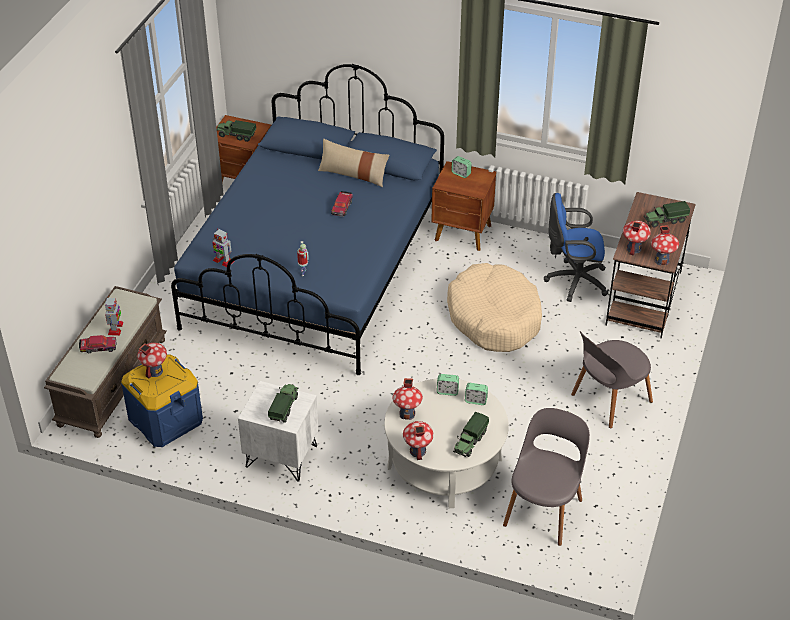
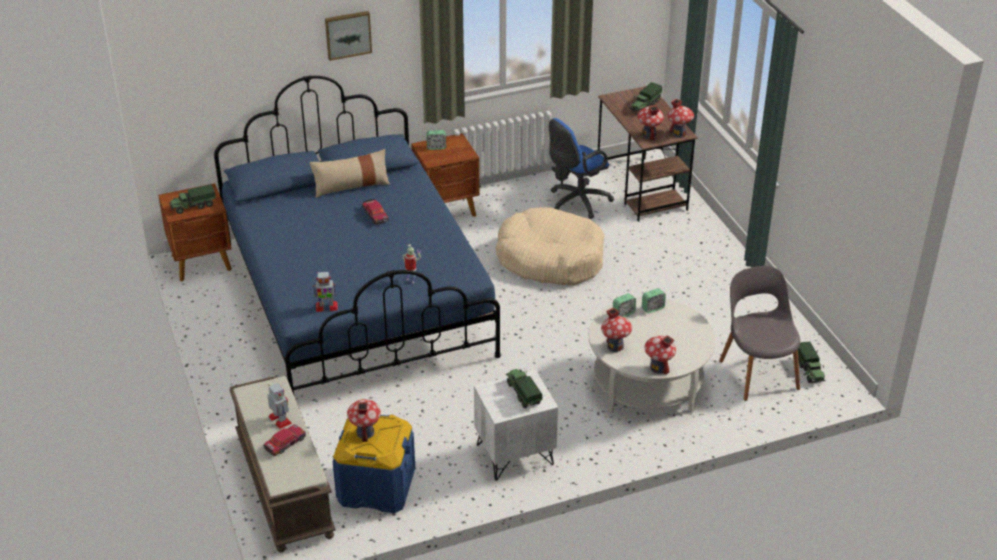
camera: 40 degrees left, 5 degrees down
(398, 42) = (348, 34): none -> picture
(470, 442) = (687, 339): toy truck -> toy truck (809, 370)
(609, 400) = (706, 271): grey chair -> none

